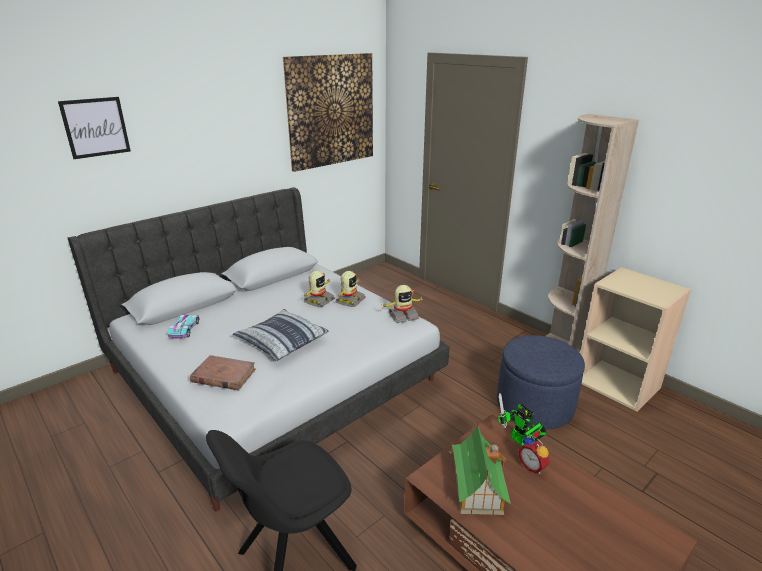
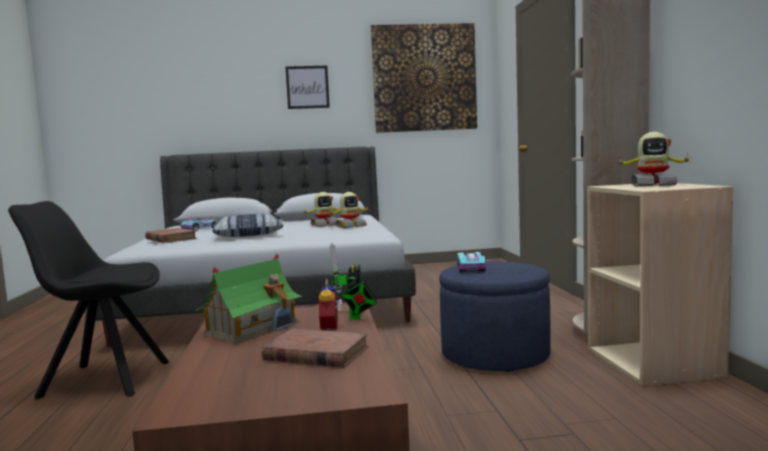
camera: 35 degrees right, 20 degrees down
(96, 127) = (199, 75): picture -> picture (307, 87)
(403, 316) = (377, 233): toy robot -> toy robot (652, 185)
(528, 355) = (470, 267): none -> toy car
(574, 506) = (316, 353): none -> brown book

